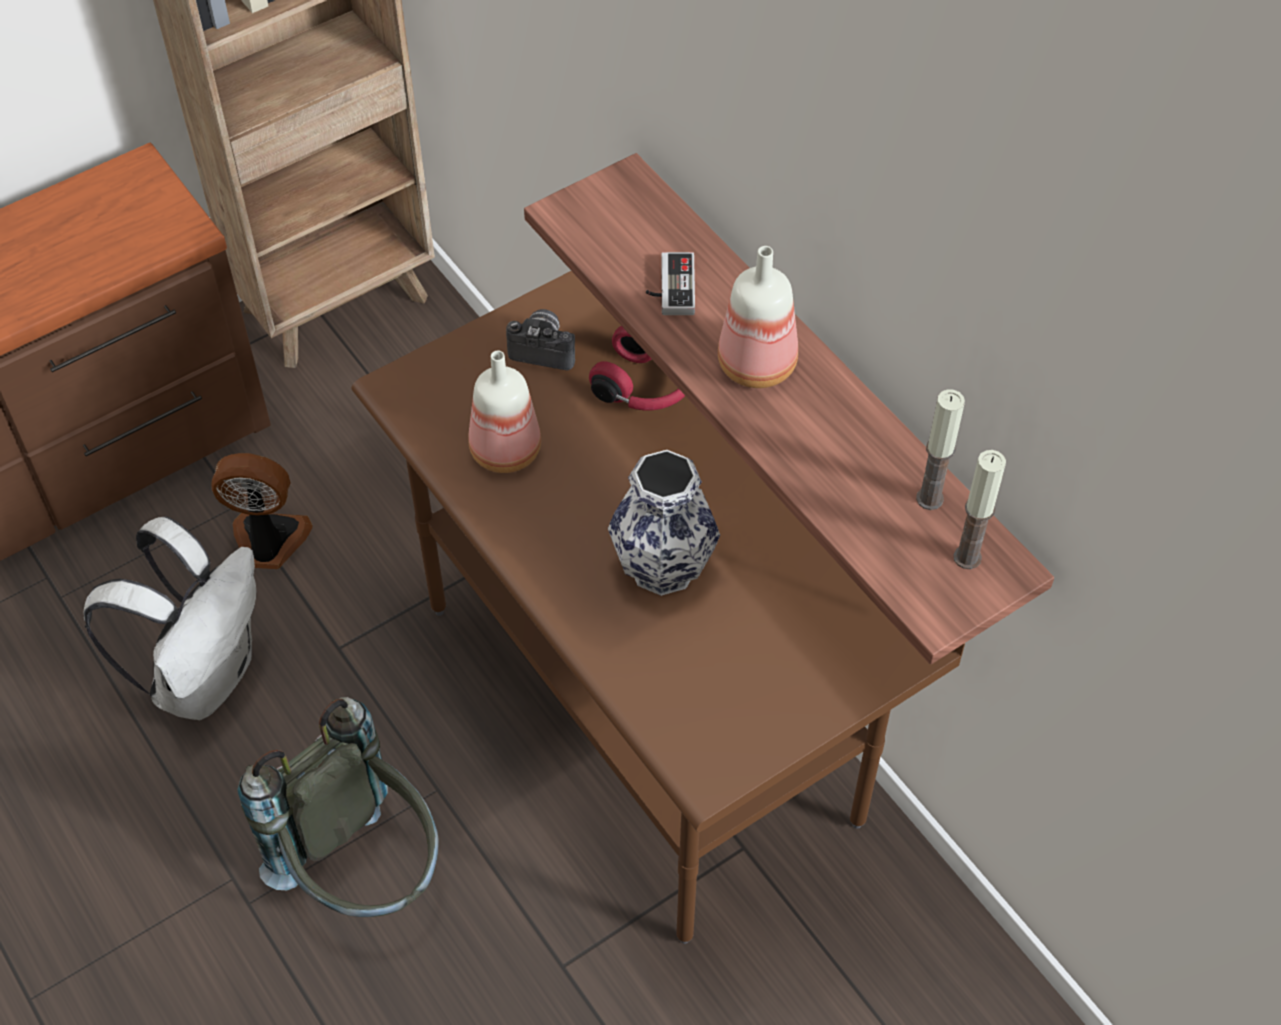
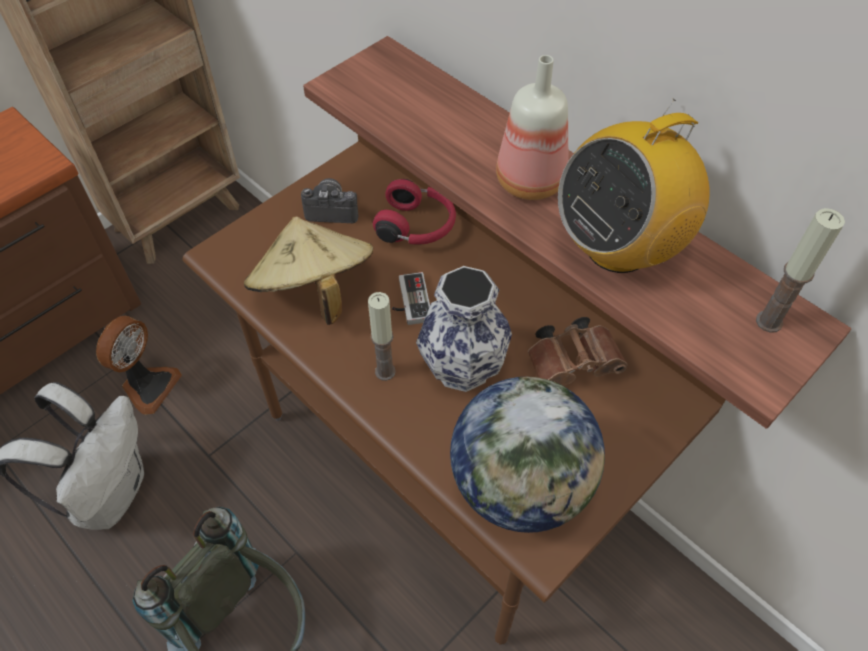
camera: 10 degrees left, 0 degrees up
(268, 542) = (148, 386): fan -> fan turned 120 degrees clockwise
(503, 452) = (314, 292): bottle -> beige hat
(670, 287) = (439, 130): game controller -> game controller (409, 301)
(698, 706) = (520, 485): none -> globe
(798, 581) = (575, 363): none -> brown binoculars
(832, 454) = (618, 247): none -> radio
(929, 499) = (716, 274): candle -> candle (385, 372)

